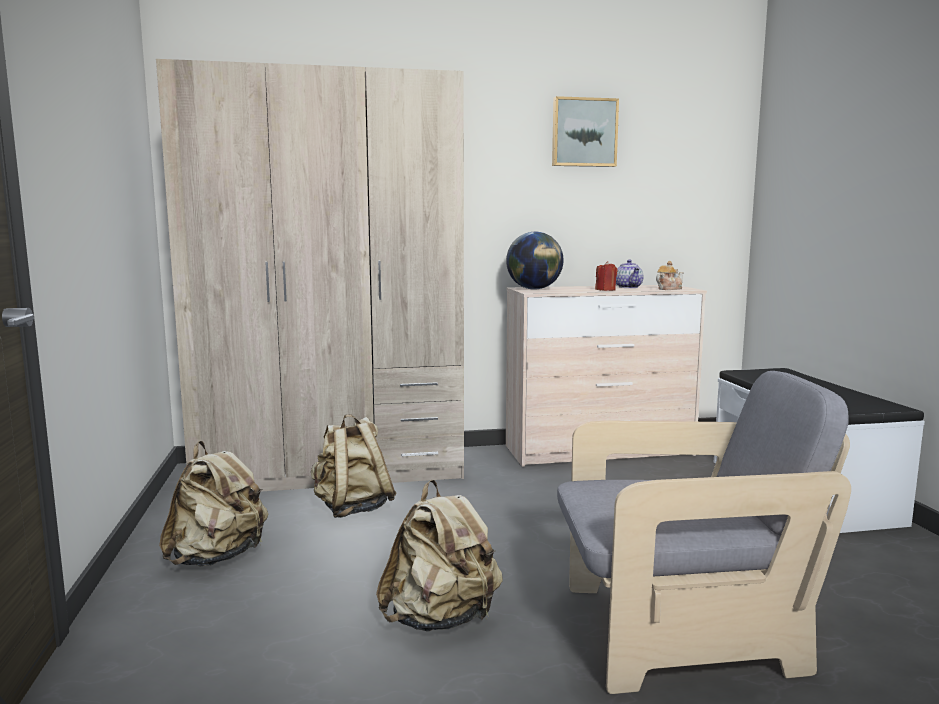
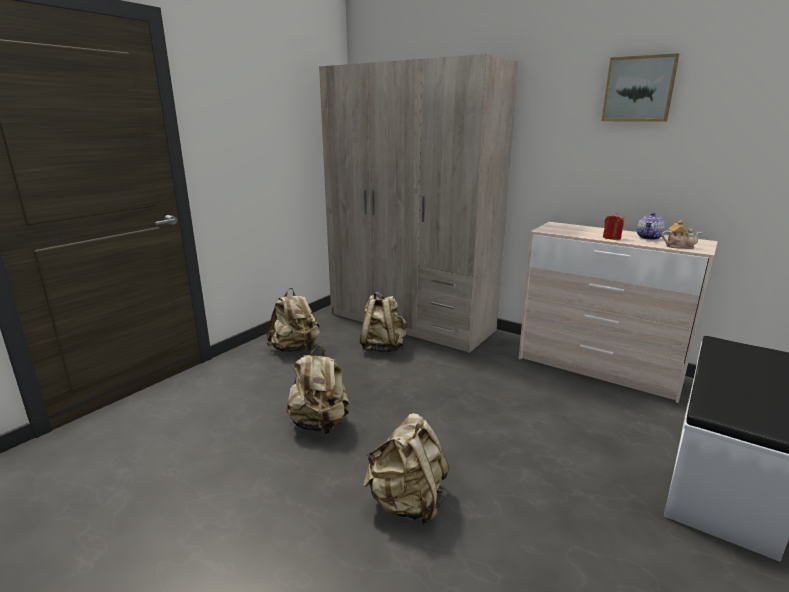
camera: 45 degrees right, 10 degrees up
(534, 289) = (557, 227): globe -> none
(679, 634) = (407, 503): grey armchair -> beige backpack

